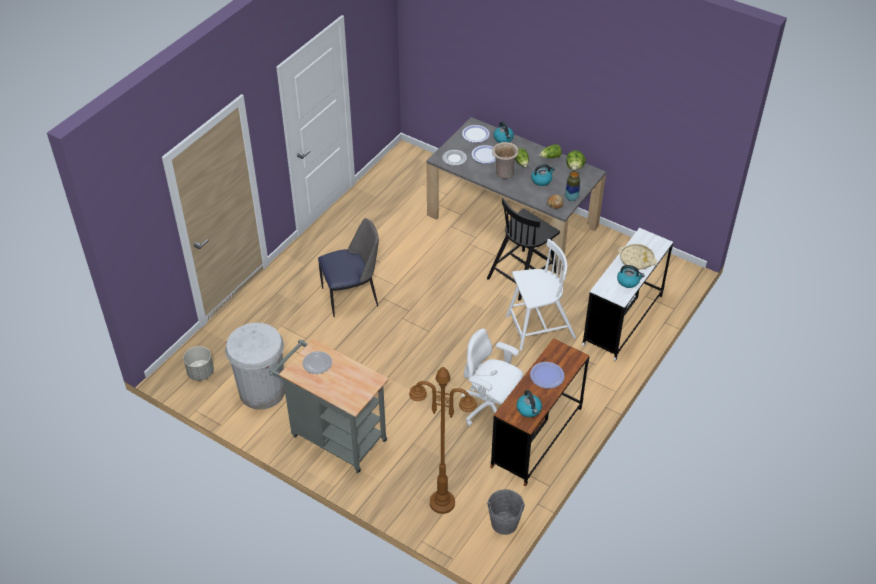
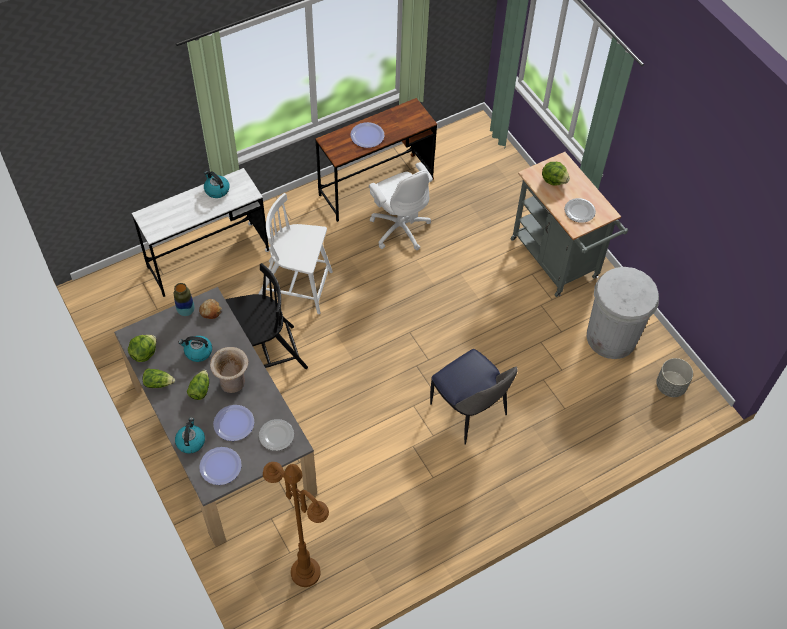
camera: 155 degrees left, 10 degrees up
(352, 296) = (469, 412): chair -> chair turned 135 degrees counterclockwise
(352, 382) = (554, 180): none -> lettuce
(441, 503) = (490, 170): brown floor lamp -> brown floor lamp (306, 573)
(504, 523) = (449, 136): grey bucket -> none
(529, 409) = (404, 115): kettle -> none
(636, 259) = (186, 209): beige tray -> none

